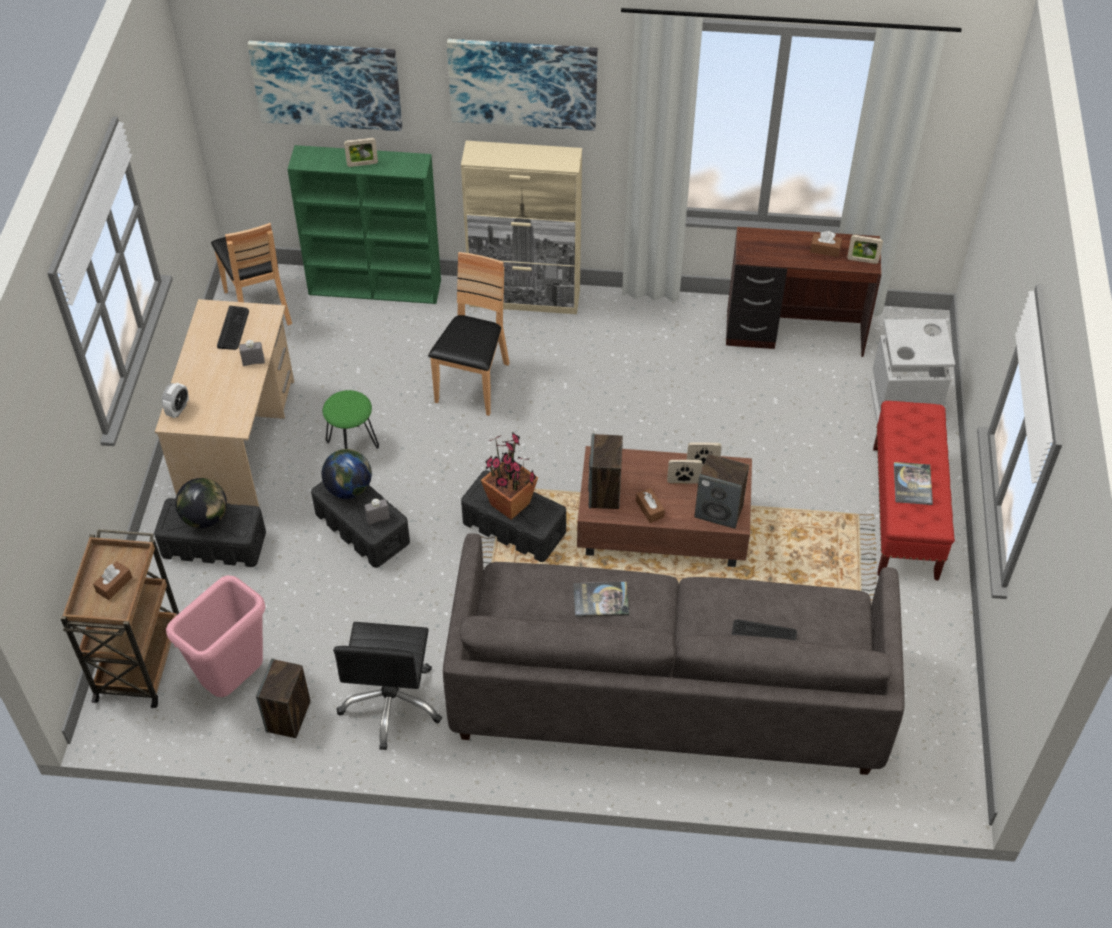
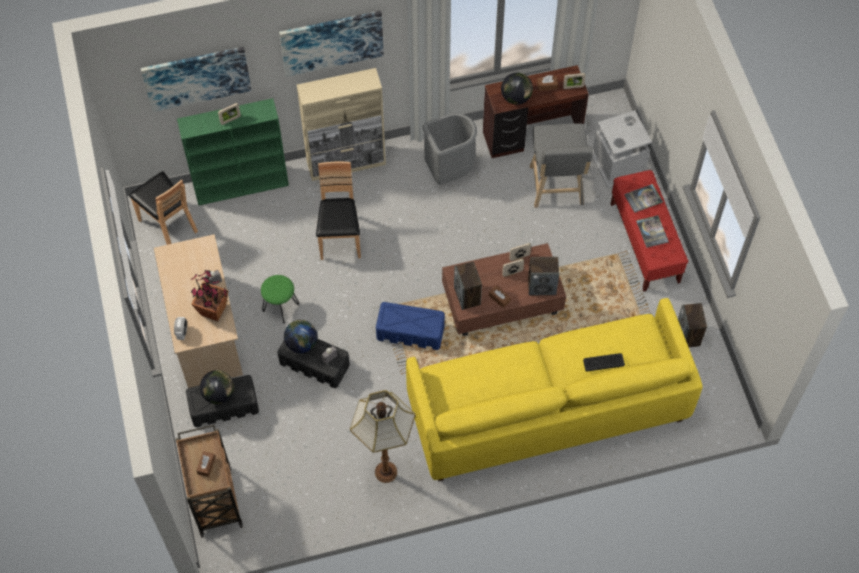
camera: 20 degrees left, 10 degrees up
(233, 328) = (188, 262): keyboard -> none
(234, 680) = (282, 491): pink trash can -> none
(288, 717) = (327, 503): speaker -> speaker (688, 335)
(392, 703) = (386, 473): black office chair -> floor lamp
(510, 504) = (408, 321): potted plant -> potted plant (213, 311)
(515, 528) = (411, 332): black storage box -> blue storage box
(600, 600) = (499, 372): book -> book (643, 198)
(659, 345) = (449, 171): none -> grey trash can
(667, 690) = (547, 408): grey sofa -> yellow sofa
(774, 252) = (516, 98): none -> globe
(802, 407) = (556, 189): none -> grey stool

